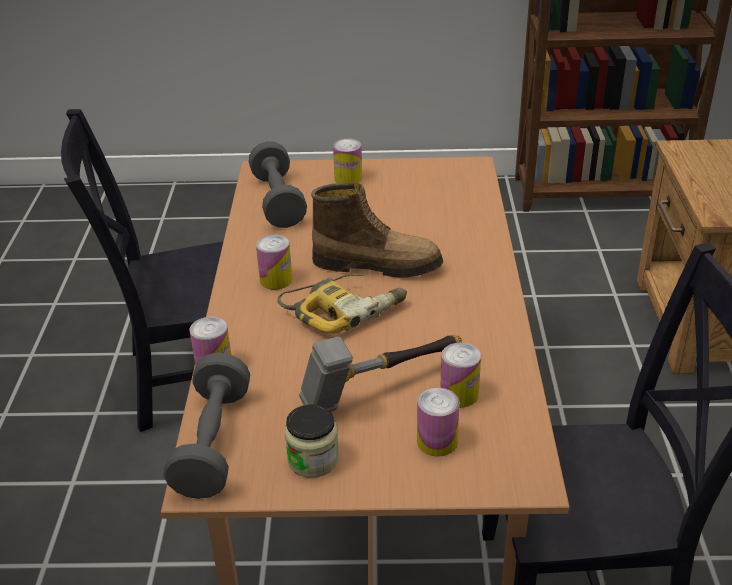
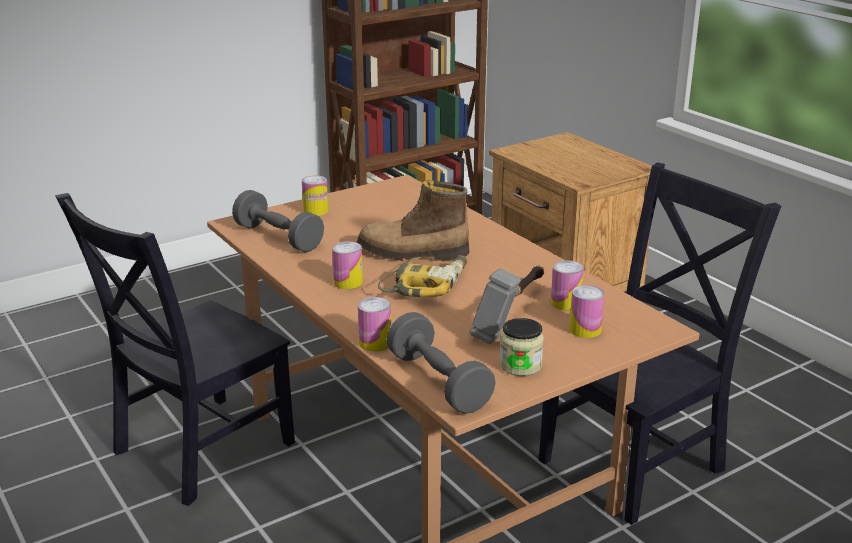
camera: 35 degrees left, 10 degrees down
(377, 264) = (412, 253): boot -> boot turned 150 degrees counterclockwise

